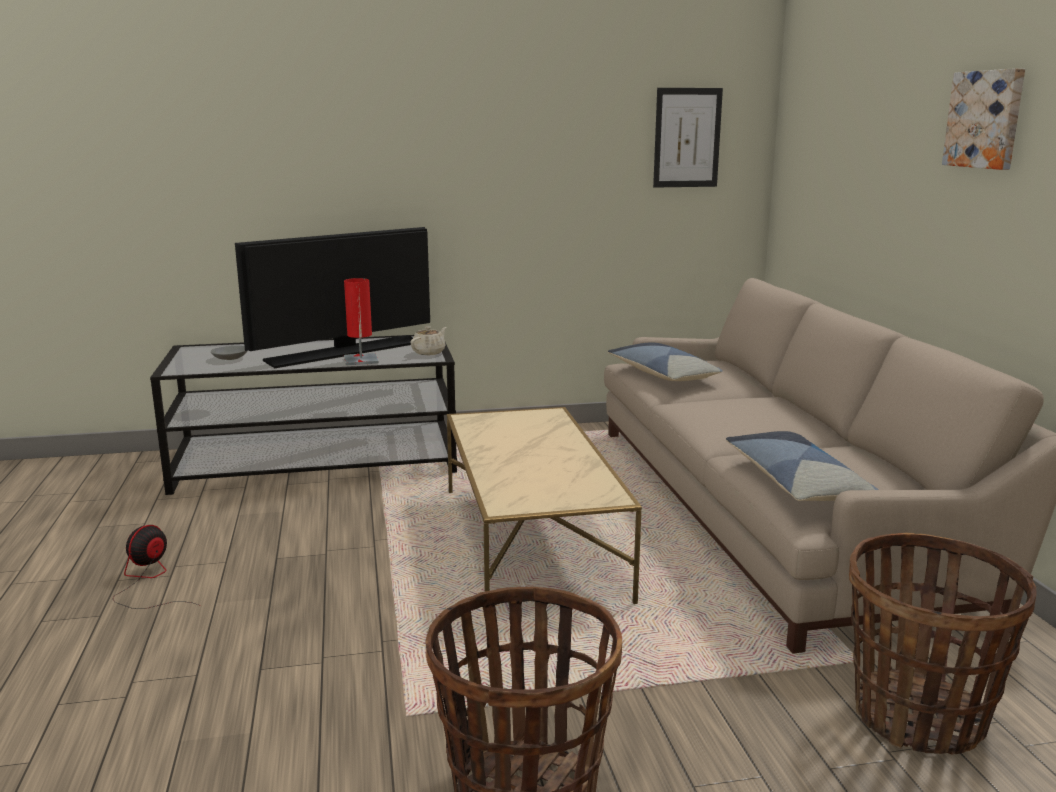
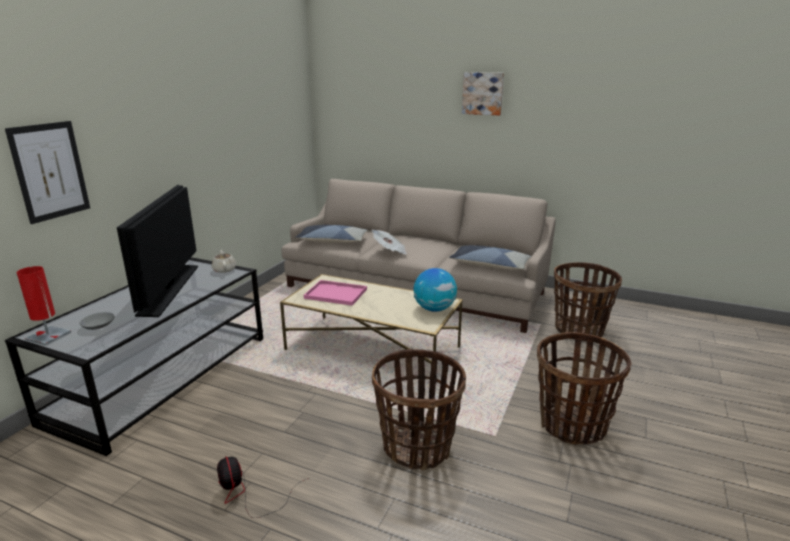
camera: 55 degrees left, 5 degrees up
(319, 656) = (417, 447): none -> basket
(361, 360) = (200, 289): red table lamp -> red table lamp (48, 336)
(514, 430) = (334, 294): none -> pink tray
(568, 496) = (434, 309): none -> globe
(687, 138) = (281, 103): picture -> picture (50, 171)
(694, 408) = (390, 251): none -> newspaper

